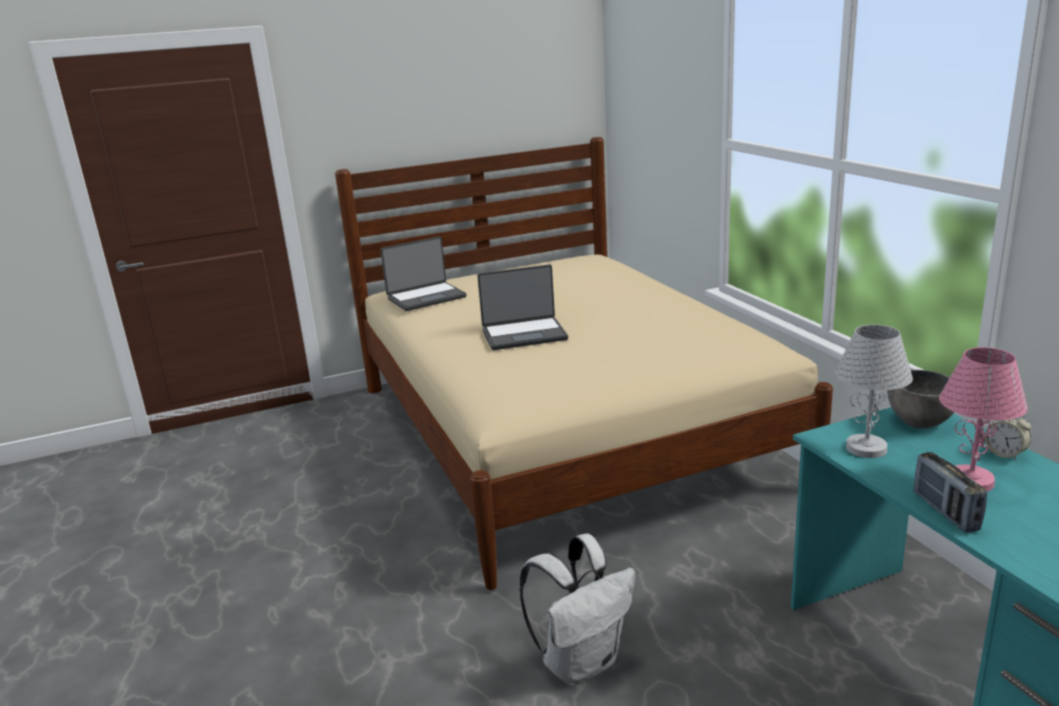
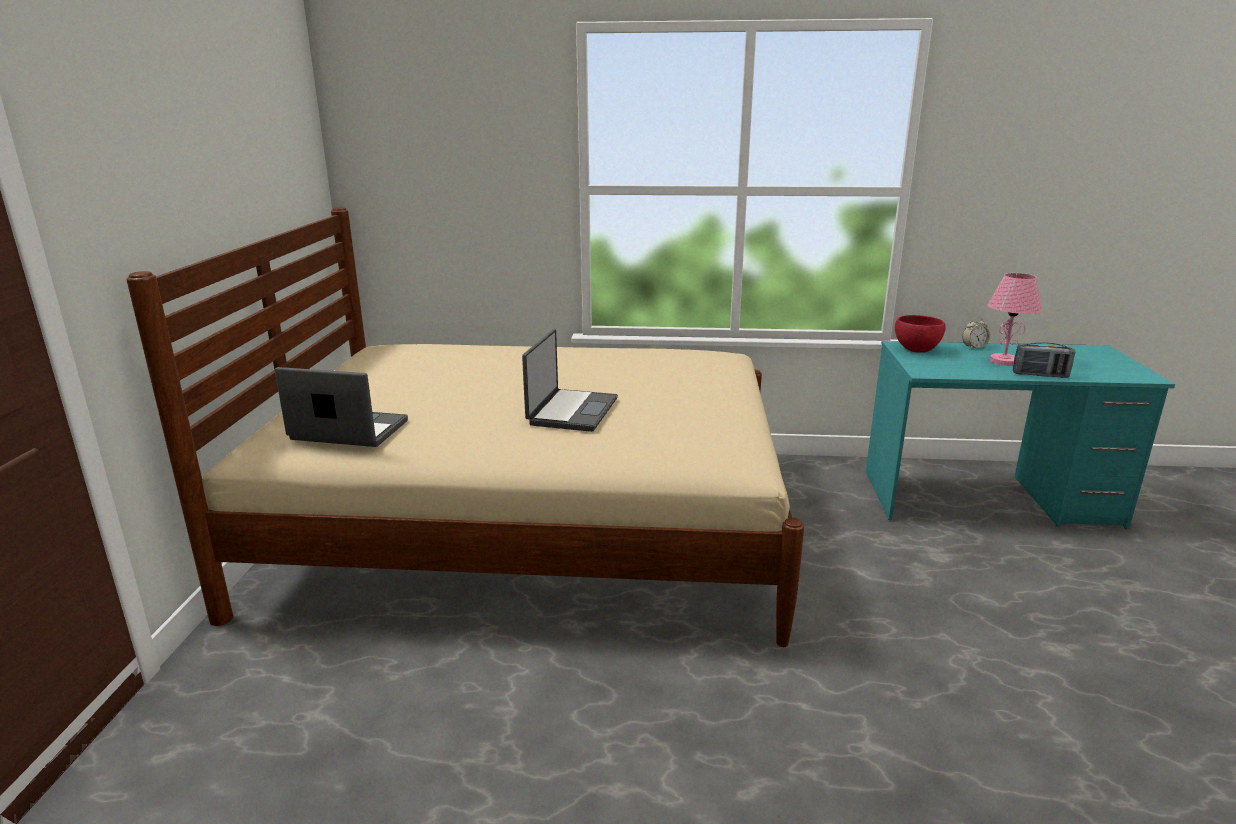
camera: 65 degrees left, 0 degrees up
(426, 297) = (348, 431): laptop -> laptop turned 75 degrees counterclockwise
(581, 662) = (915, 627): white backpack -> none
(865, 448) = (947, 368): white table lamp -> none
(919, 422) = (917, 349): grey bowl -> red bowl

